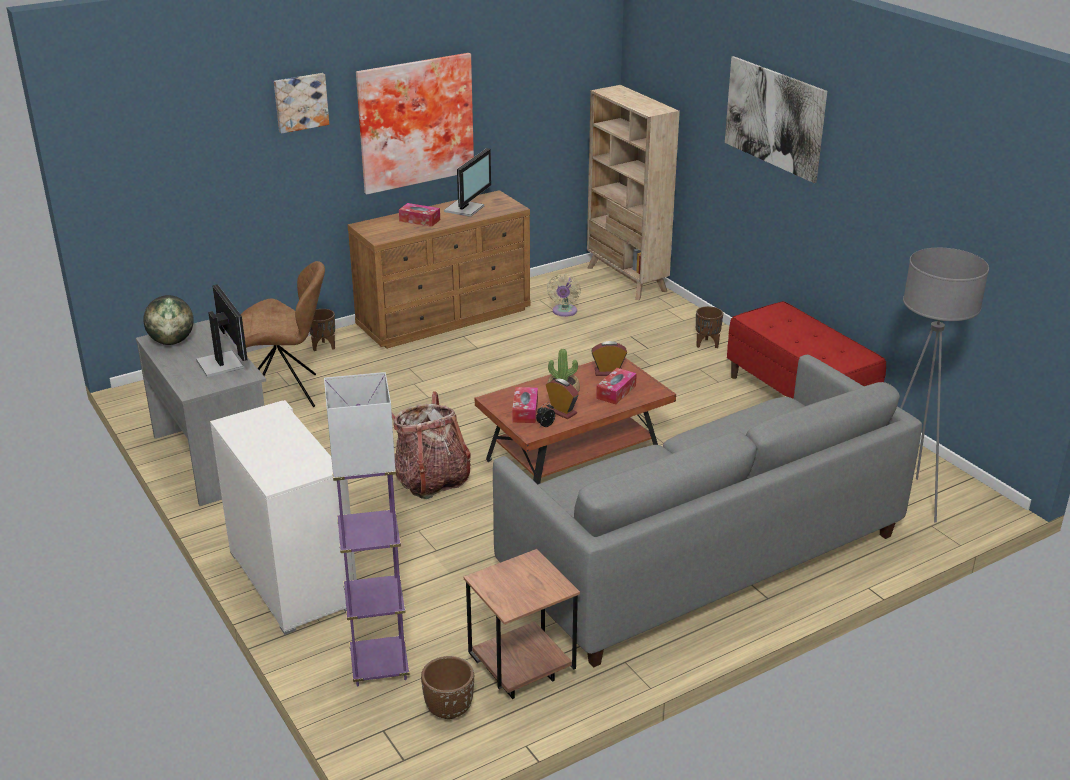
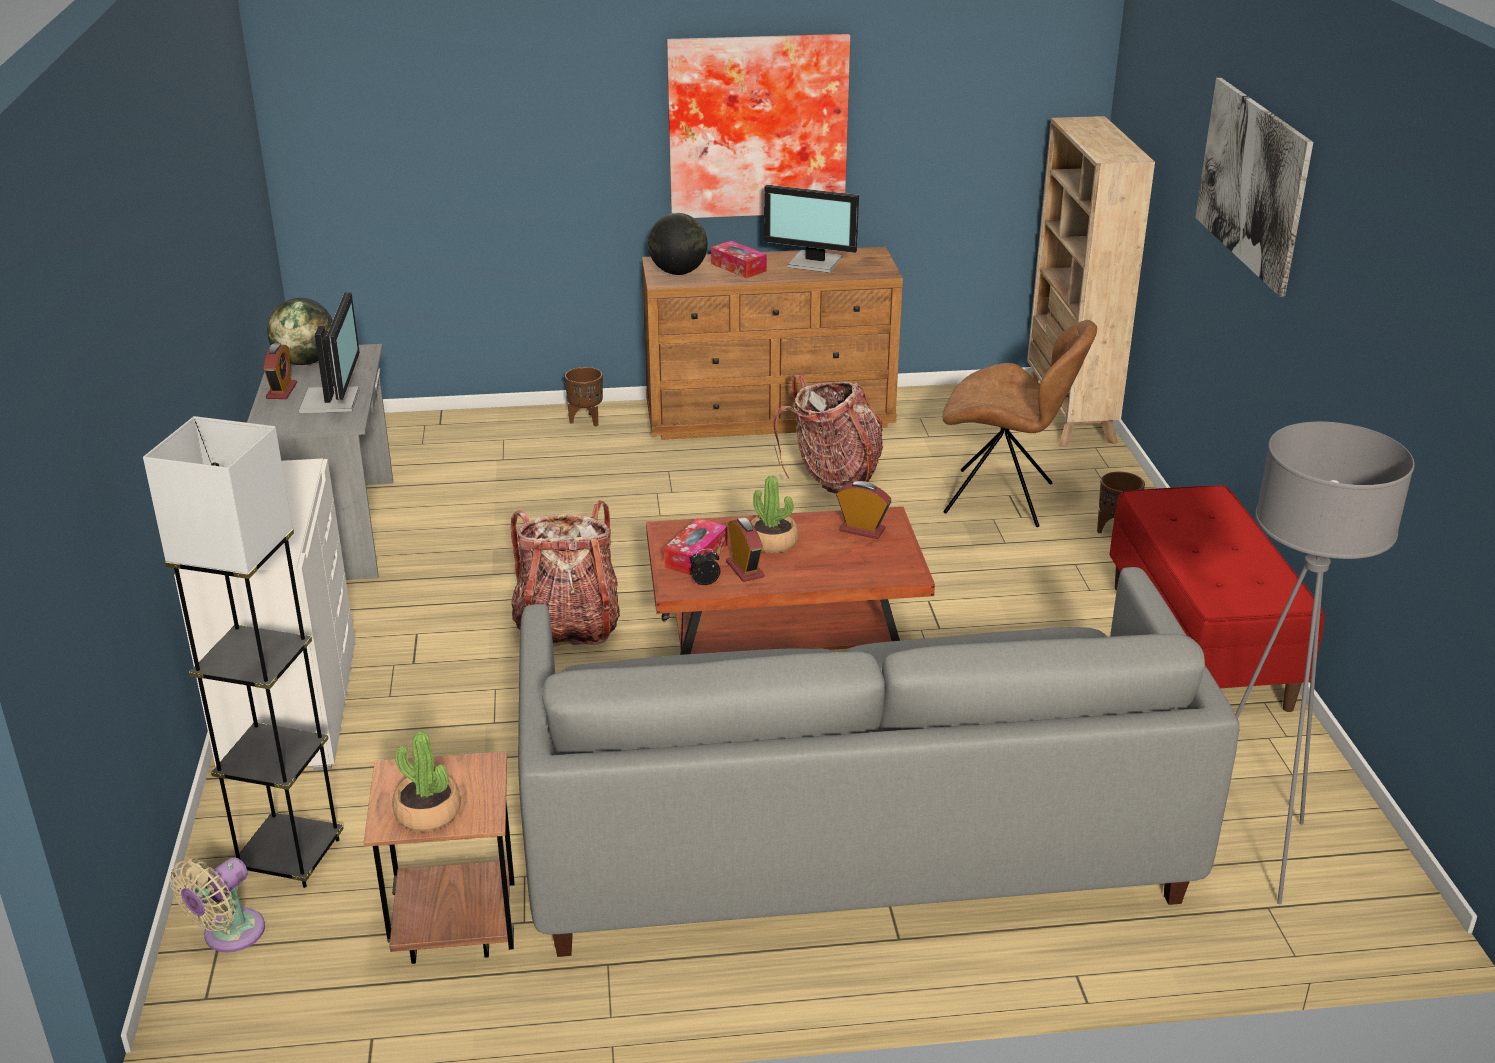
camera: 25 degrees right, 0 degrees up
(176, 365) = (281, 391): none -> alarm clock
(286, 392) = (491, 468): brown chair -> brown chair (1003, 499)
(300, 102) = (583, 73): picture -> none
(379, 666) = (290, 857): purple floor lamp -> grey floor lamp
(383, 231) = (678, 272): none -> globe
(449, 710) = (319, 949): brown planter -> none
(466, 209) = (815, 263): monitor -> monitor turned 60 degrees clockwise
(518, 349) = (833, 478): none -> backpack
(526, 595) = (427, 813): none -> potted plant
(564, 312) = (940, 441): beige fan -> beige fan (229, 935)
(616, 392) = (848, 560): tissue box -> none

